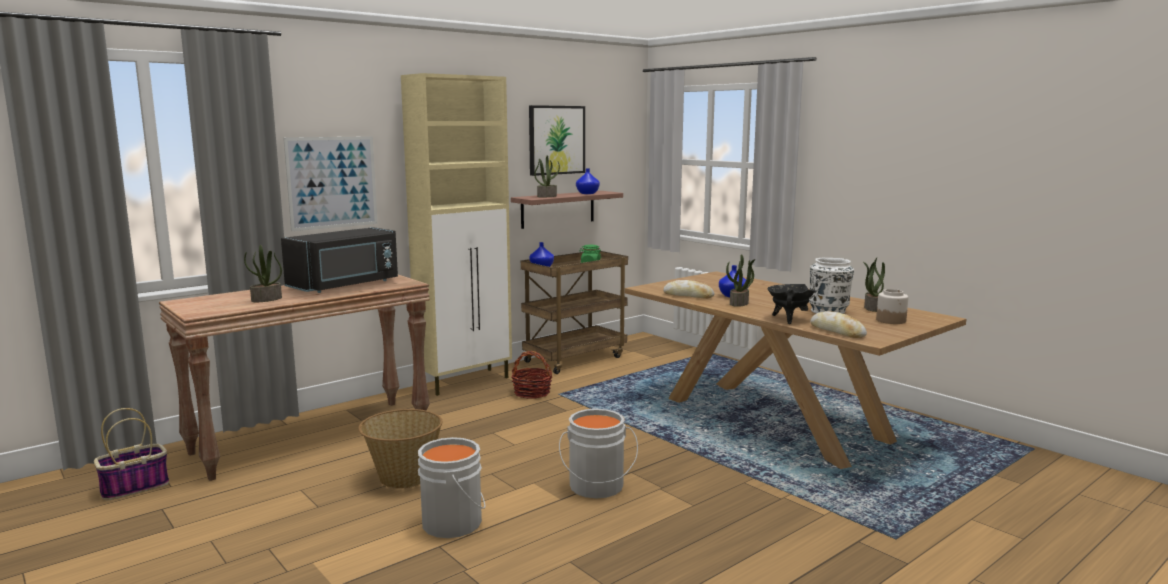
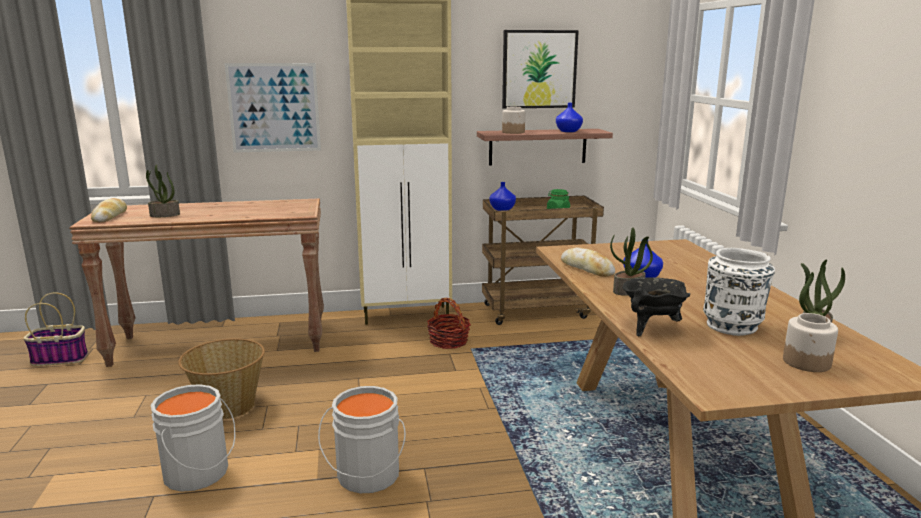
camera: 30 degrees right, 5 degrees up
(346, 285) = (251, 209): black microwave -> none
(547, 196) = (513, 132): potted plant -> jar
(837, 331) = (686, 364): bread -> bread (110, 216)

